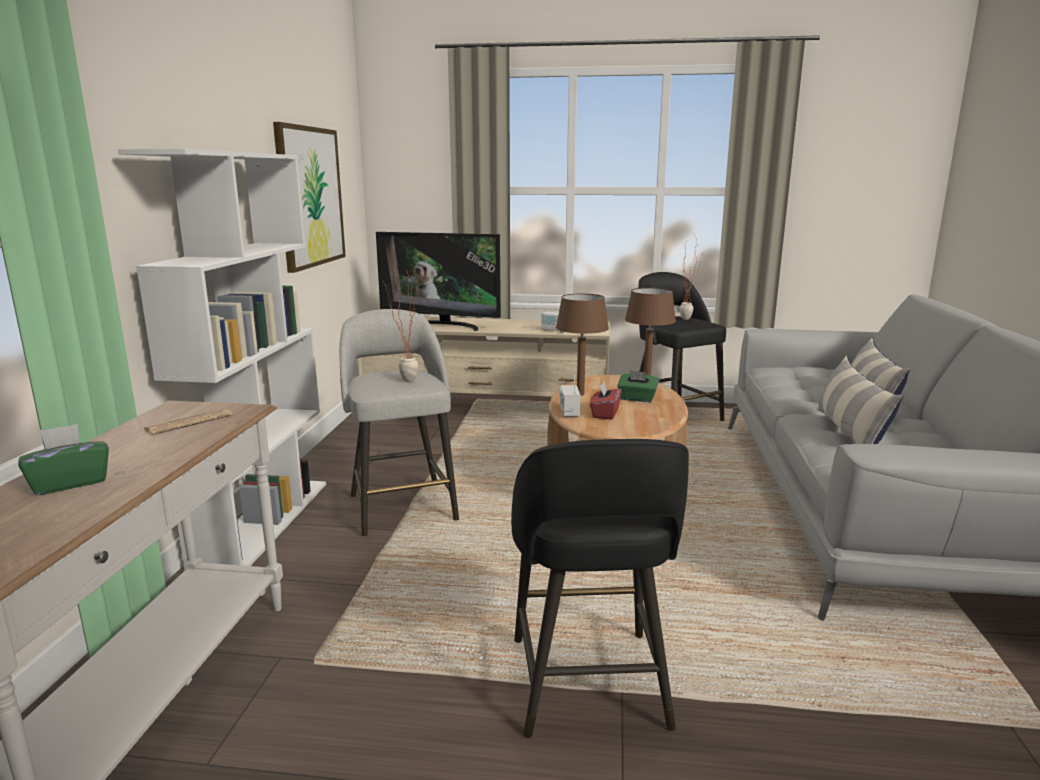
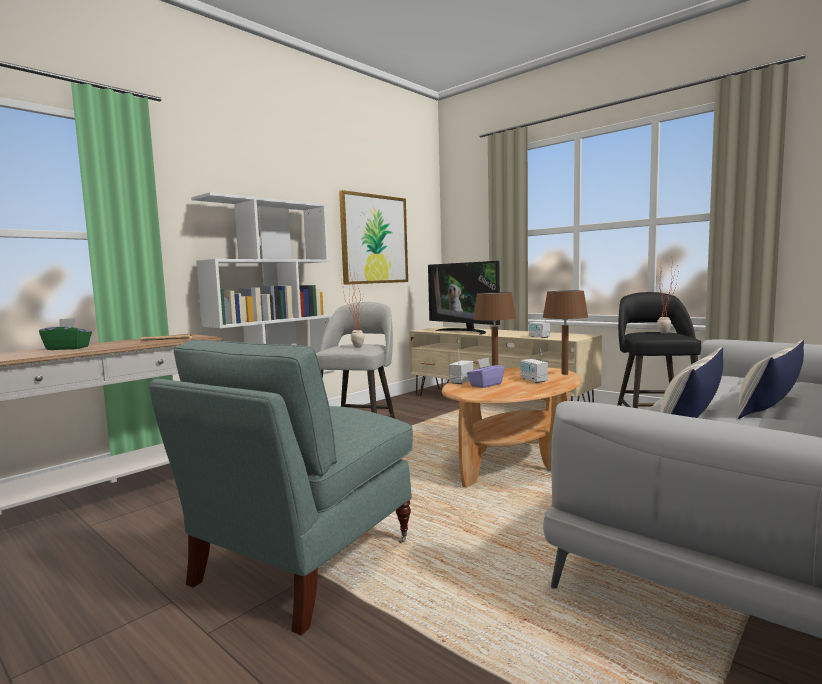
camera: 35 degrees right, 10 degrees down
(589, 686) = (303, 562): black stool -> grey armchair
(605, 414) = (485, 385): red tissue box -> purple tissue box
(637, 398) = (533, 380): green tissue box -> radio

